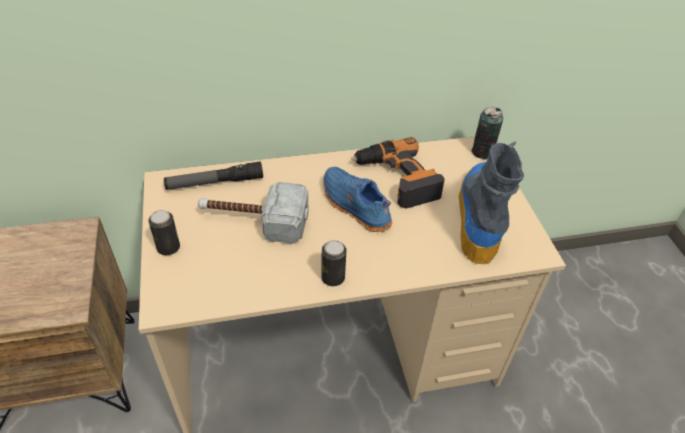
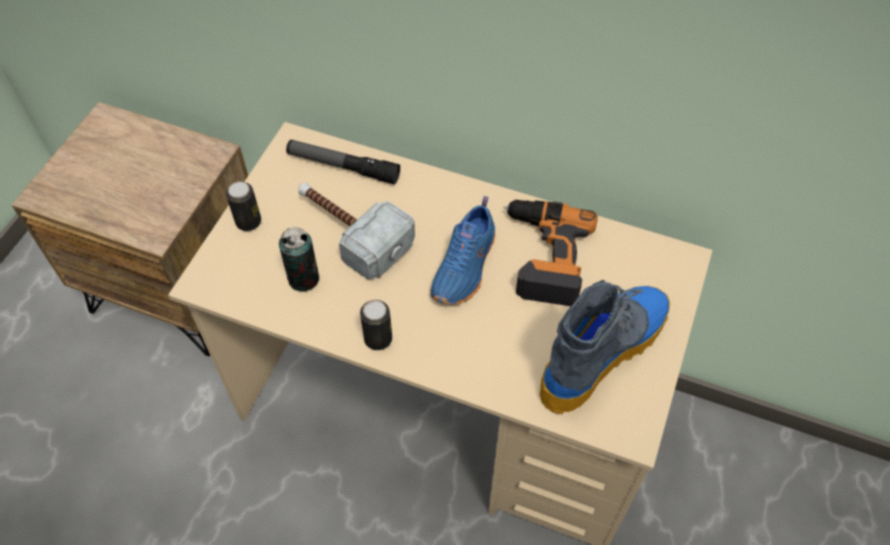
camera: 35 degrees right, 10 degrees up
(354, 207) = (466, 267): blue shoe -> blue shoe turned 150 degrees counterclockwise
(482, 152) = (681, 270): can -> can (303, 279)

